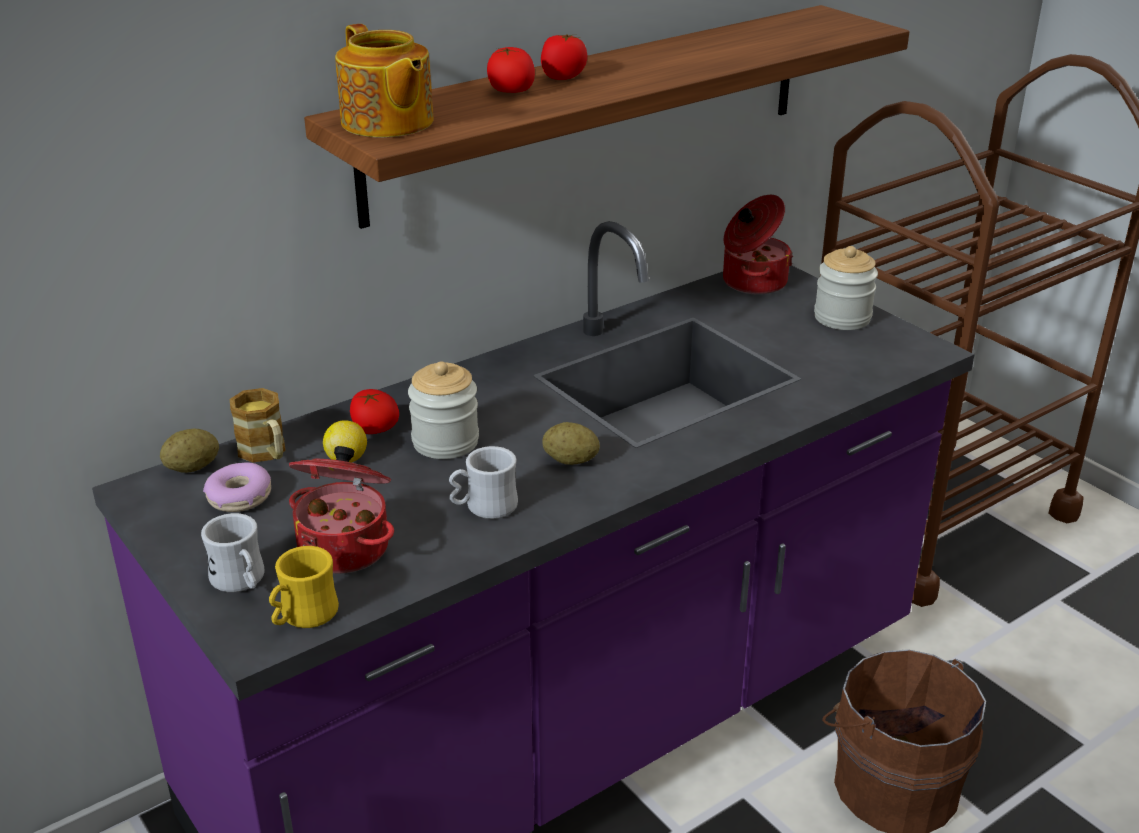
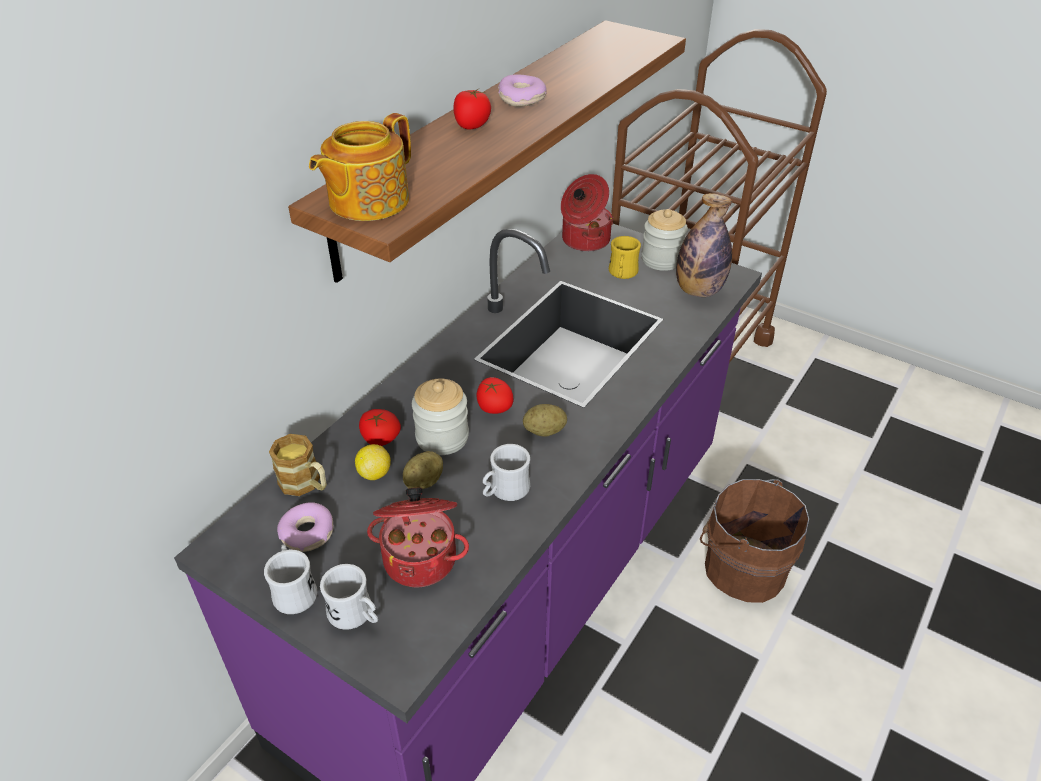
camera: 20 degrees left, 10 degrees up
(192, 468) = (251, 514): potato -> potato (424, 482)
(192, 544) = (294, 590): none -> white mug
(303, 617) = (424, 634): yellow mug -> yellow mug (622, 274)
(387, 123) = (367, 201): teapot -> teapot turned 90 degrees clockwise
(511, 91) = (442, 148): tomato -> tomato (494, 408)
(644, 61) = (521, 99): none -> donut
(870, 358) = (698, 291): none -> bottle

